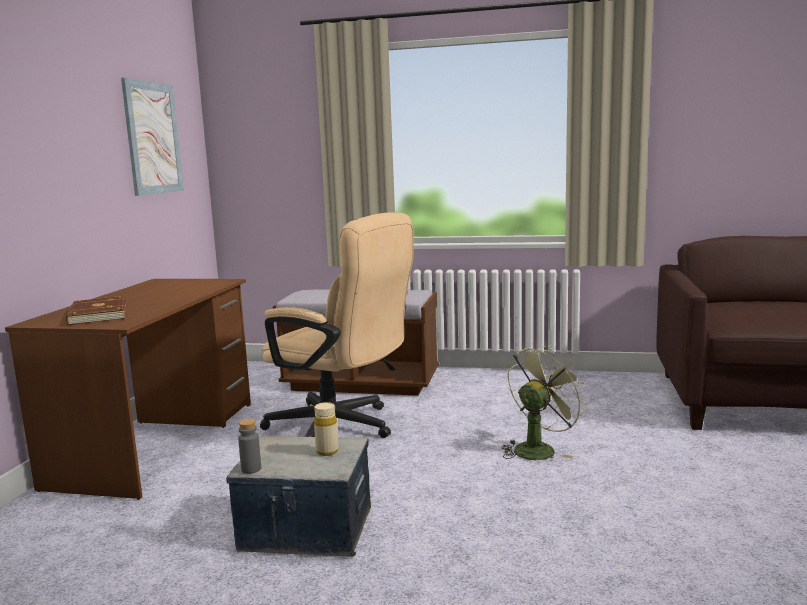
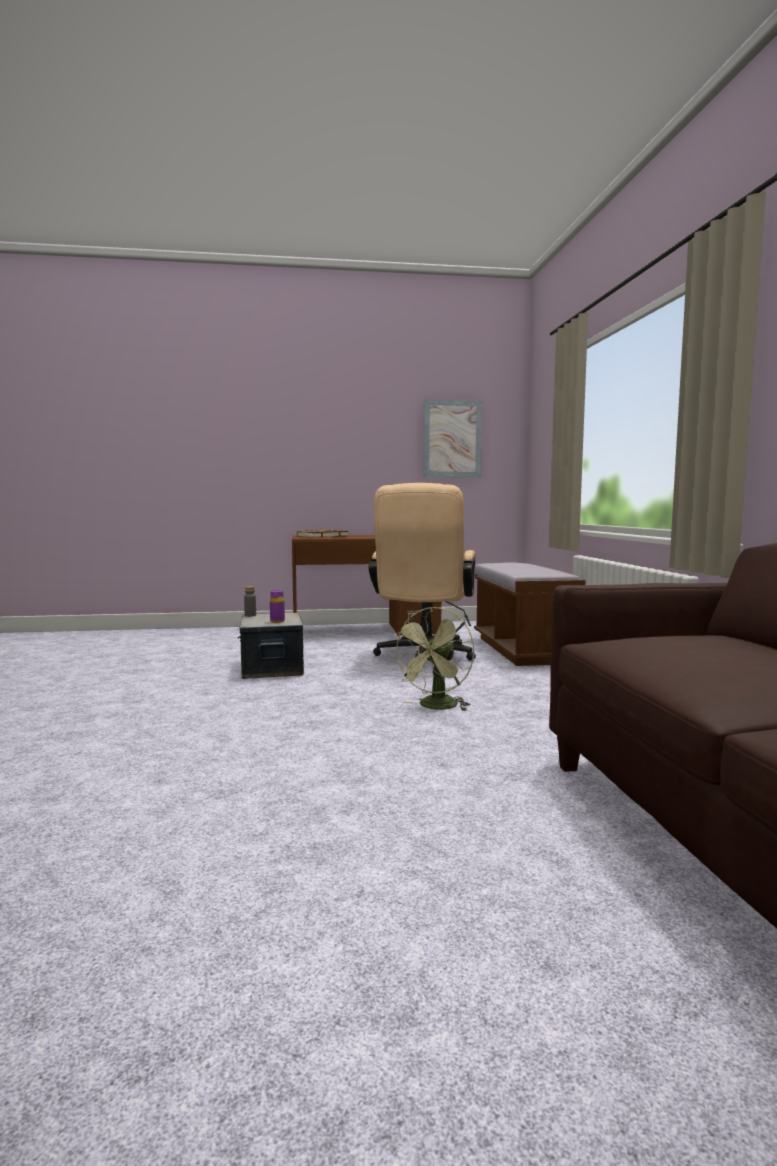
camera: 70 degrees right, 5 degrees down
(327, 451) = (277, 621): beige bottle -> purple bottle
(538, 449) = (436, 707): green fan -> green fan turned 90 degrees clockwise

